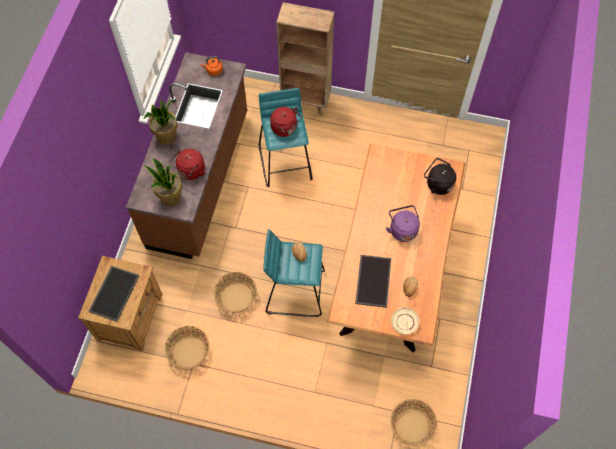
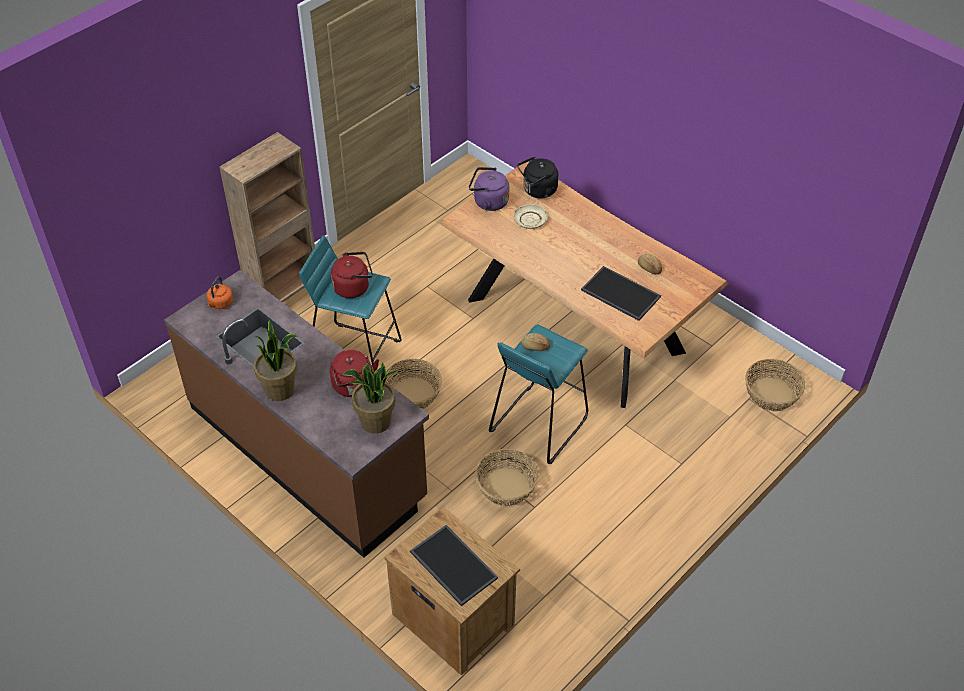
camera: 60 degrees left, 15 degrees down
(189, 352) = (549, 571): basket -> basket (413, 394)
(402, 229) = (573, 242): purple kettle -> purple kettle (488, 202)
(404, 322) = (688, 290): beige plate -> beige plate (530, 220)

